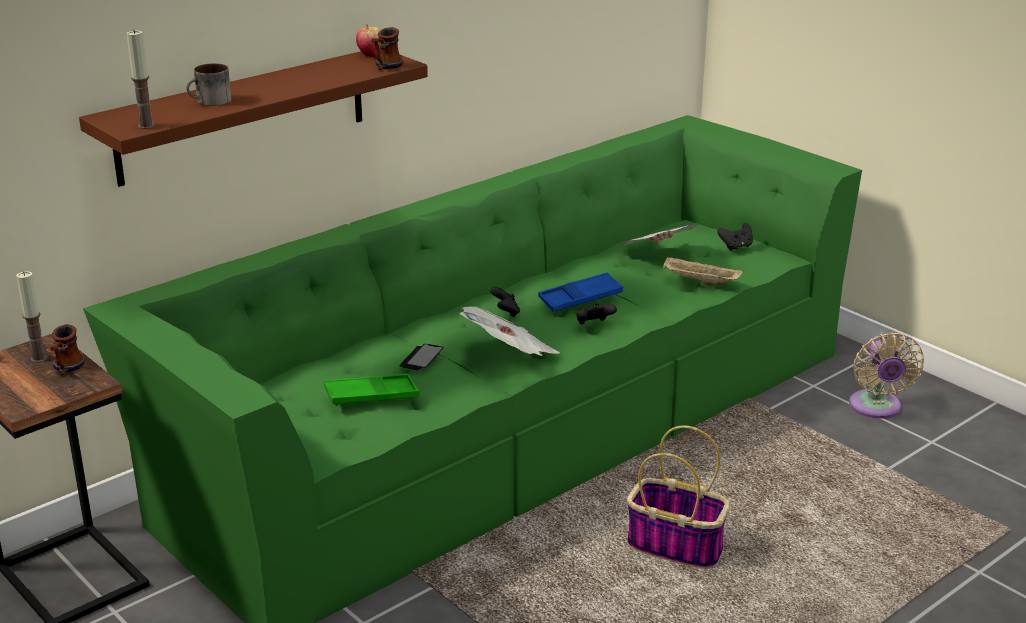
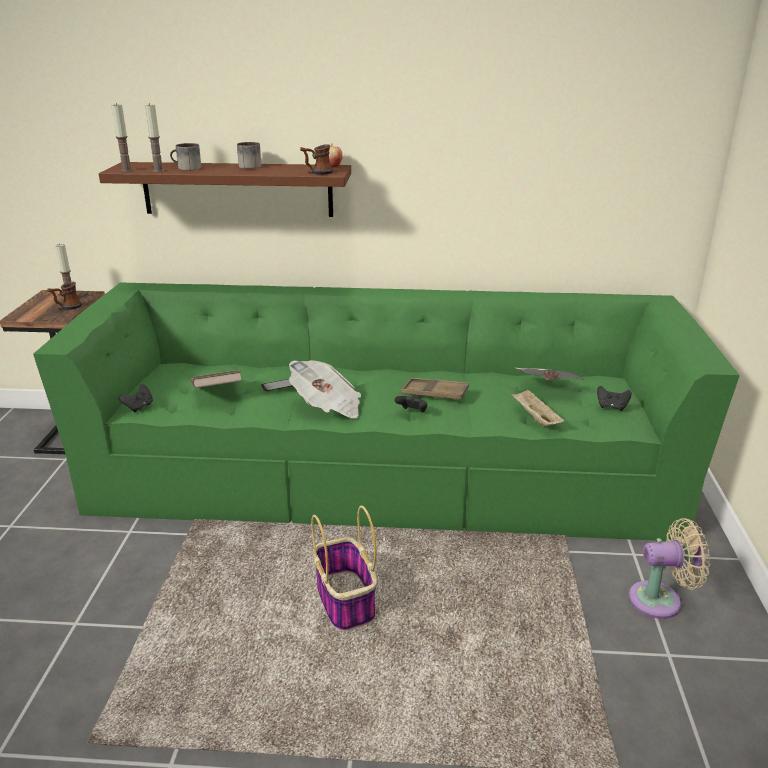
camera: 45 degrees right, 0 degrees up
(190, 115) = (158, 170): none -> candle
(274, 79) = (247, 166): none -> mug
(371, 396) = (217, 393): green tray -> brown book
(505, 313) = (378, 383): black game controller -> black game controller (139, 407)
(580, 298) = (434, 393): blue tray -> brown tray
(876, 408) = (660, 600): beige fan -> beige fan turned 135 degrees counterclockwise

